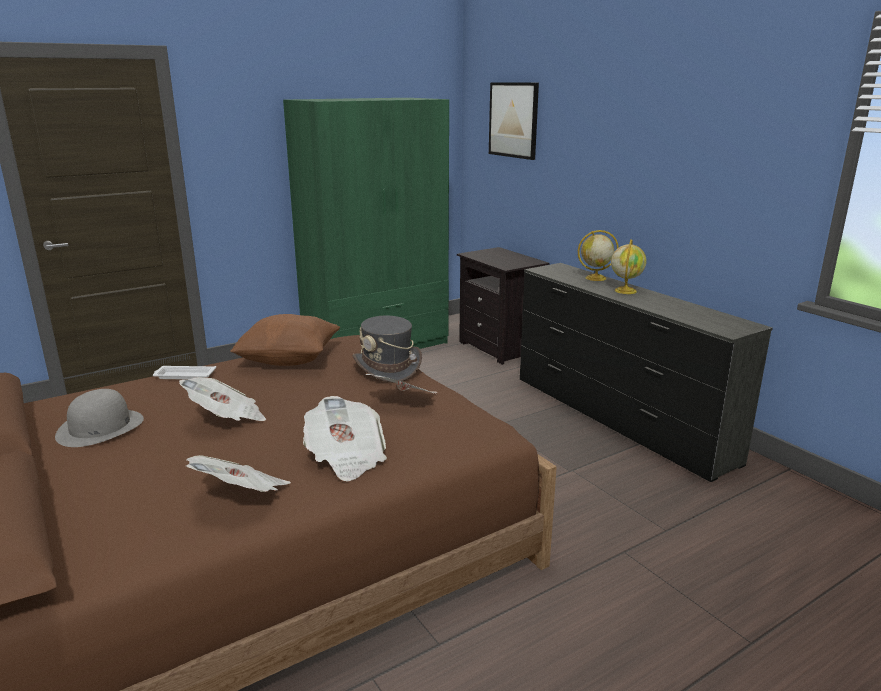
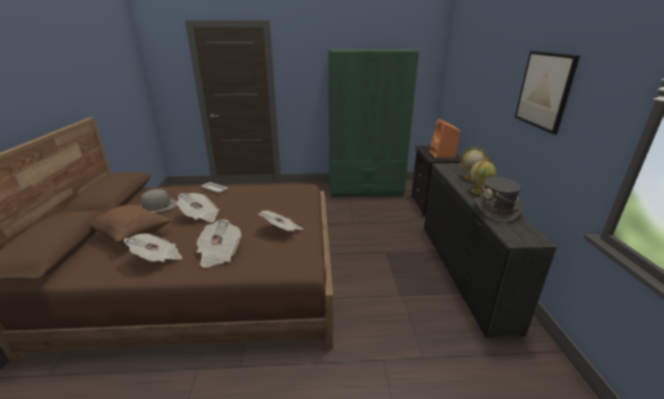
camera: 30 degrees right, 5 degrees up
(289, 360) = (263, 191): brown pillow -> brown pillow (133, 236)
(388, 367) = (299, 207): grey hat -> grey hat (496, 210)
(511, 259) = (442, 154): none -> orange speaker
(513, 120) = (463, 65): picture -> picture (544, 90)

